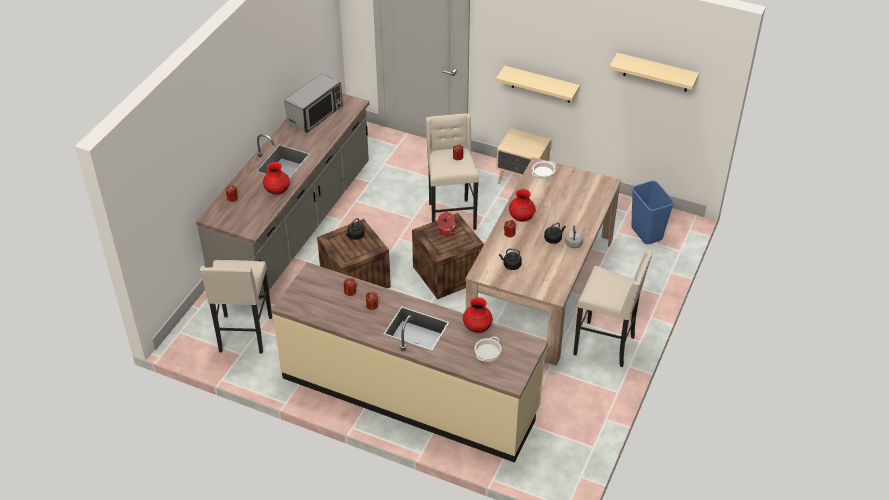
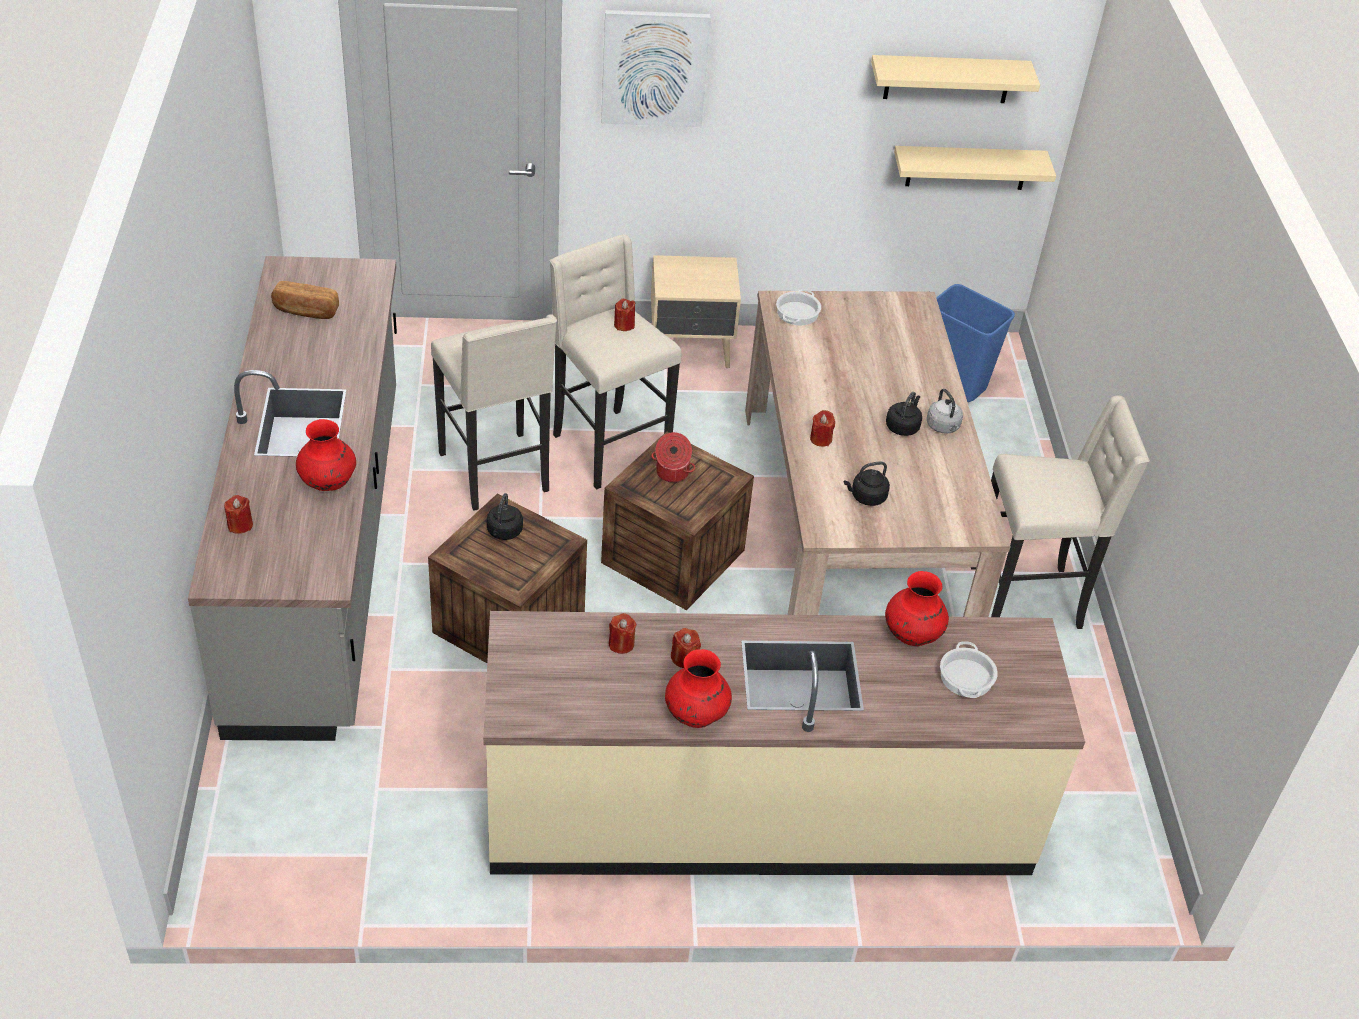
camera: 30 degrees left, 0 degrees up
(244, 335) = (353, 812): beige stool -> beige stool (497, 473)
(315, 115) = (306, 311): microwave -> bread
(511, 36) = (654, 68): none -> picture
(521, 218) = (820, 404): red vase -> red vase (696, 715)
(541, 84) = (715, 154): beige shelf -> beige shelf (967, 167)

